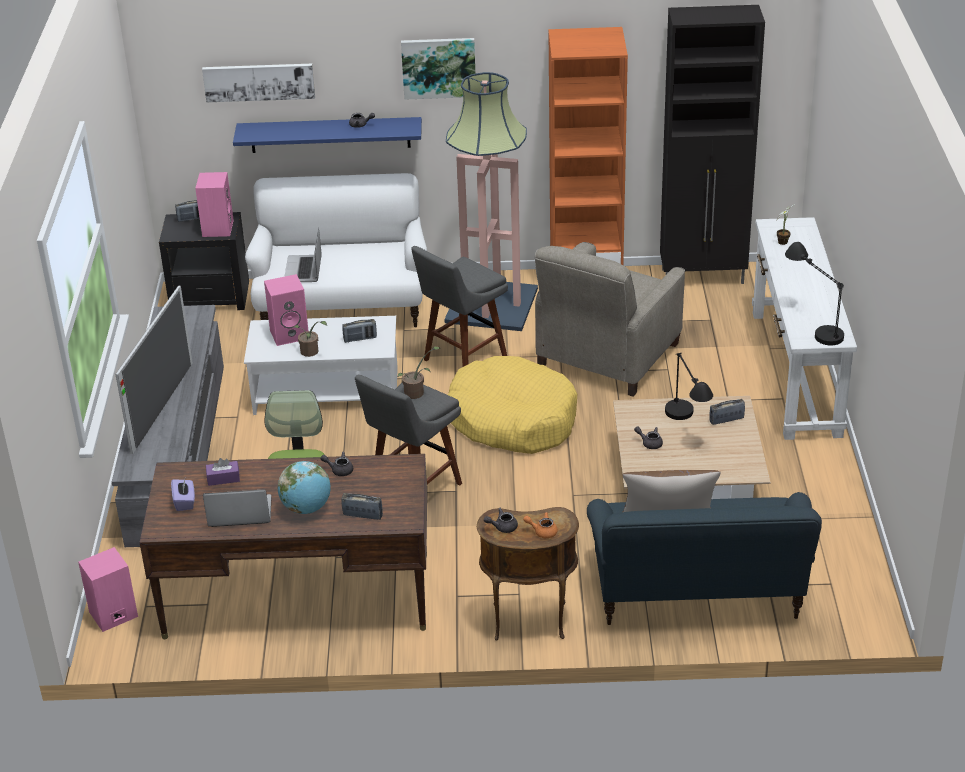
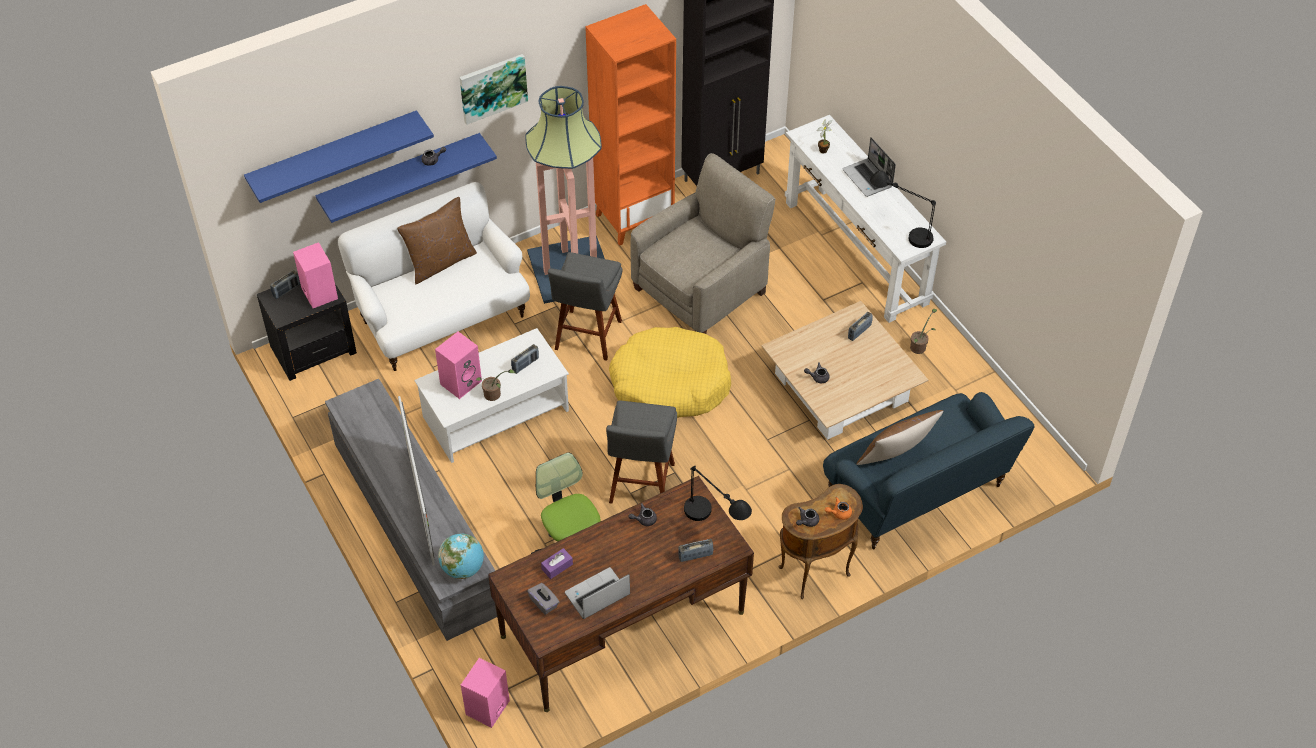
camera: 30 degrees left, 15 degrees up
(184, 502) = (544, 603): purple tissue box -> grey tissue box
(259, 81) = (333, 154): picture -> blue shelf
(304, 270) = (419, 307): laptop -> laptop (868, 179)
(306, 508) = (646, 567): globe -> globe (463, 568)
(352, 244) = (440, 262): none -> brown pillow
(417, 392) = (640, 413): potted plant -> potted plant (920, 346)
(607, 356) = (701, 289): beige armchair -> beige armchair turned 135 degrees counterclockwise
(687, 426) = (834, 349): black table lamp -> black table lamp (714, 525)

